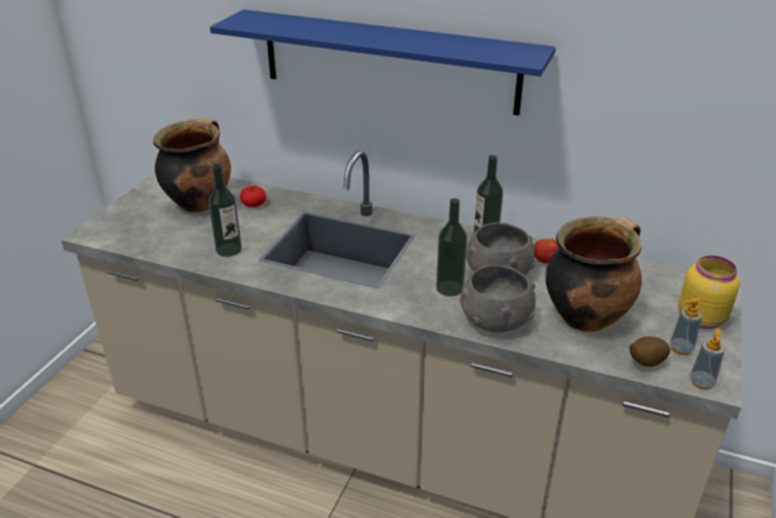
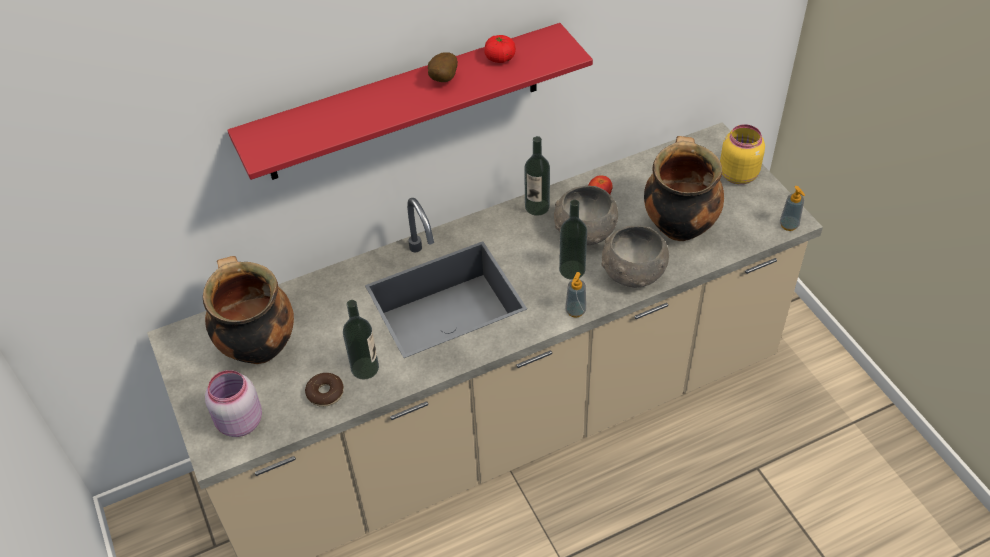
camera: 45 degrees left, 15 degrees up
(126, 228) = (238, 422): none -> pink jar
(187, 246) = (325, 393): none -> donut
(254, 204) = (310, 310): tomato -> tomato (500, 58)
(388, 61) = (404, 103): blue shelf -> red shelf
(644, 363) = (748, 235): potato -> potato (442, 80)
(681, 348) = (753, 208): soap dispenser -> soap dispenser (575, 311)

